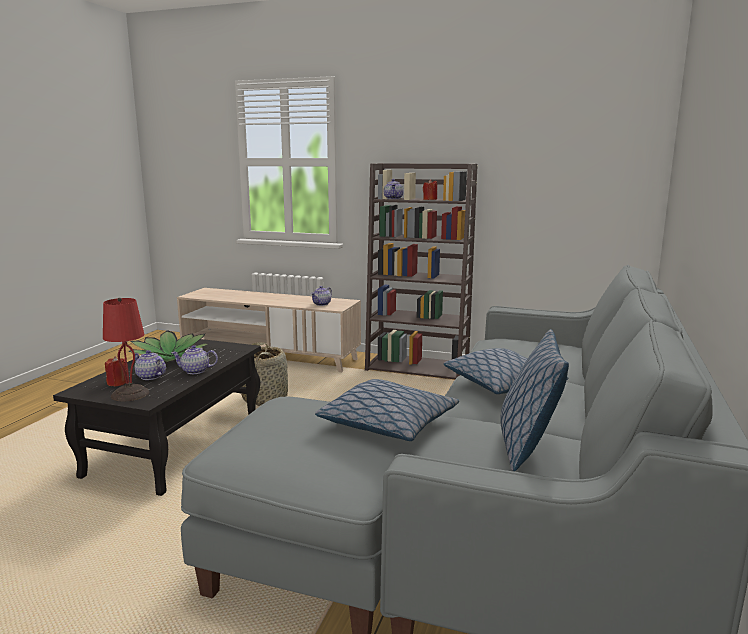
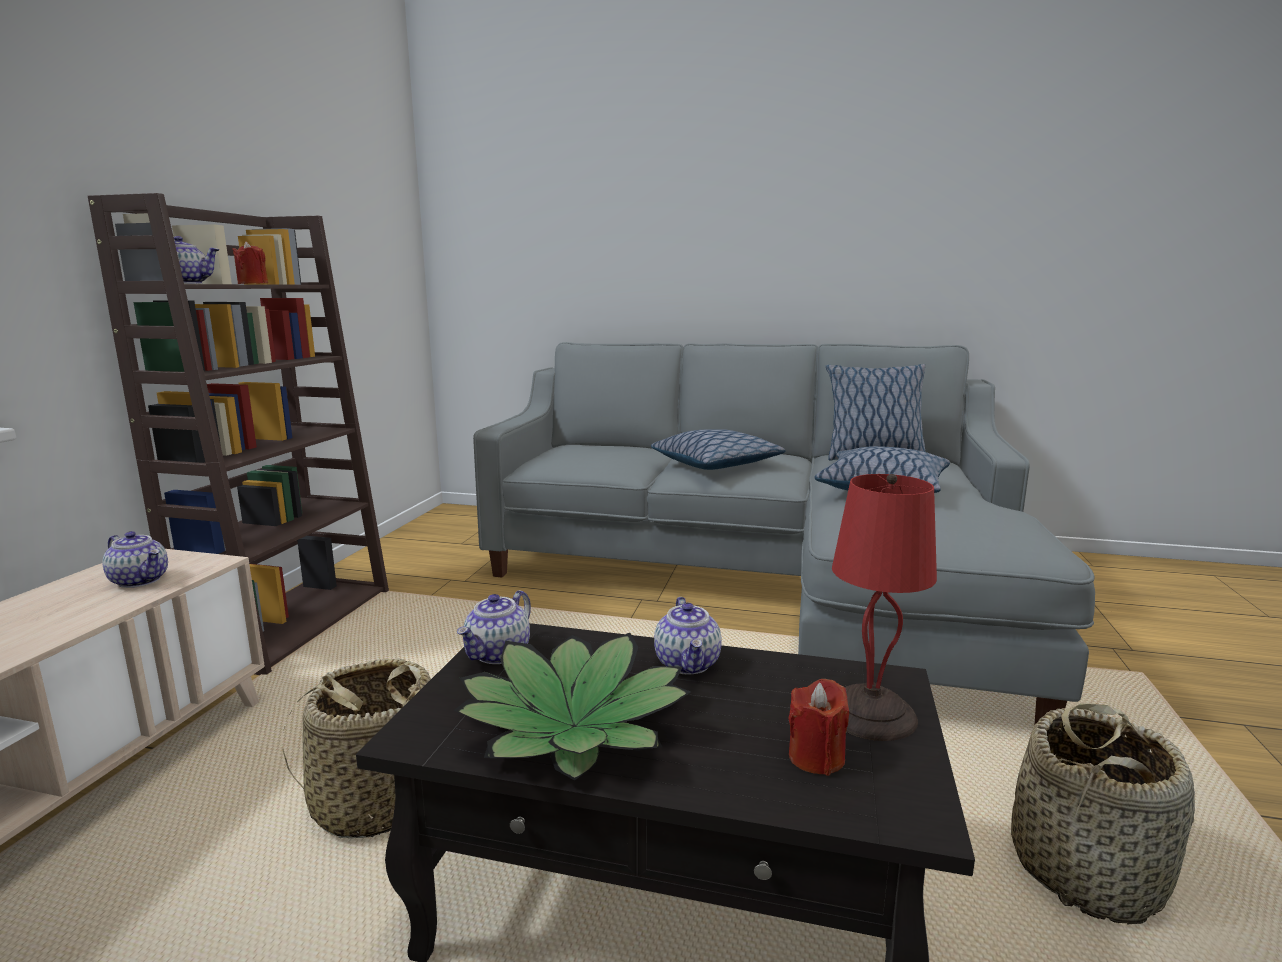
camera: 95 degrees left, 0 degrees up
(104, 555) = (1086, 870): none -> basket
(150, 377) = (748, 717): teapot -> teapot (498, 654)

